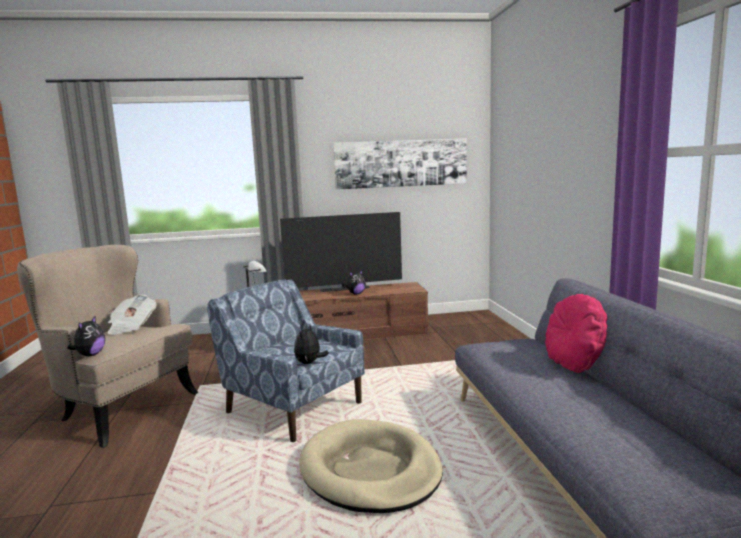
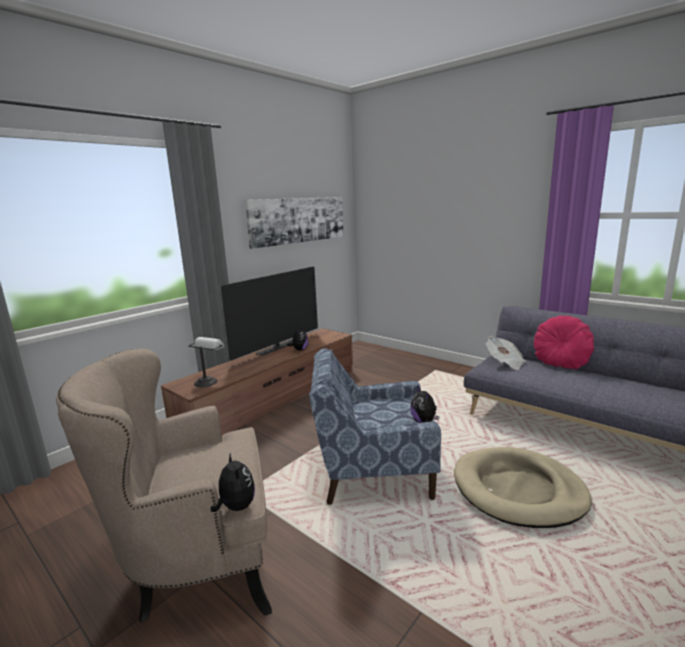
camera: 40 degrees left, 5 degrees up
(131, 327) = (199, 454): newspaper -> newspaper (505, 362)

